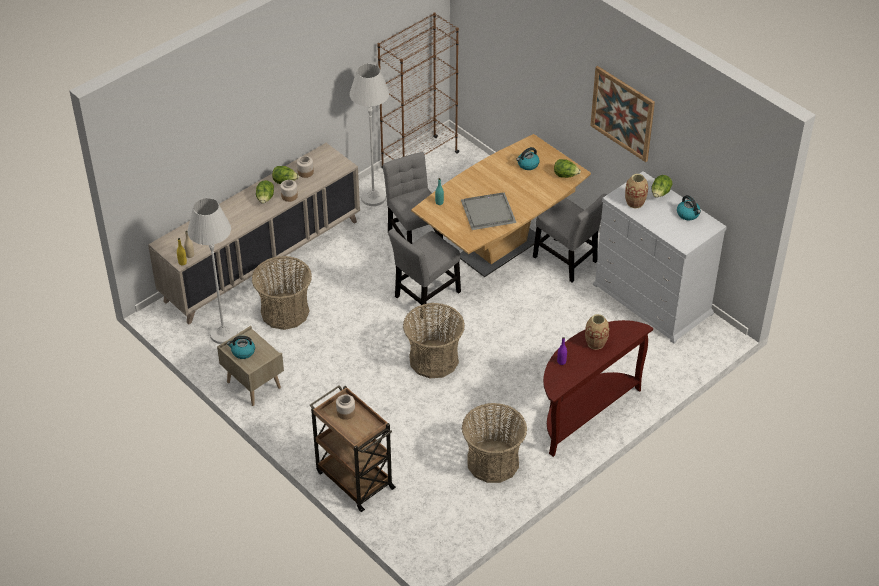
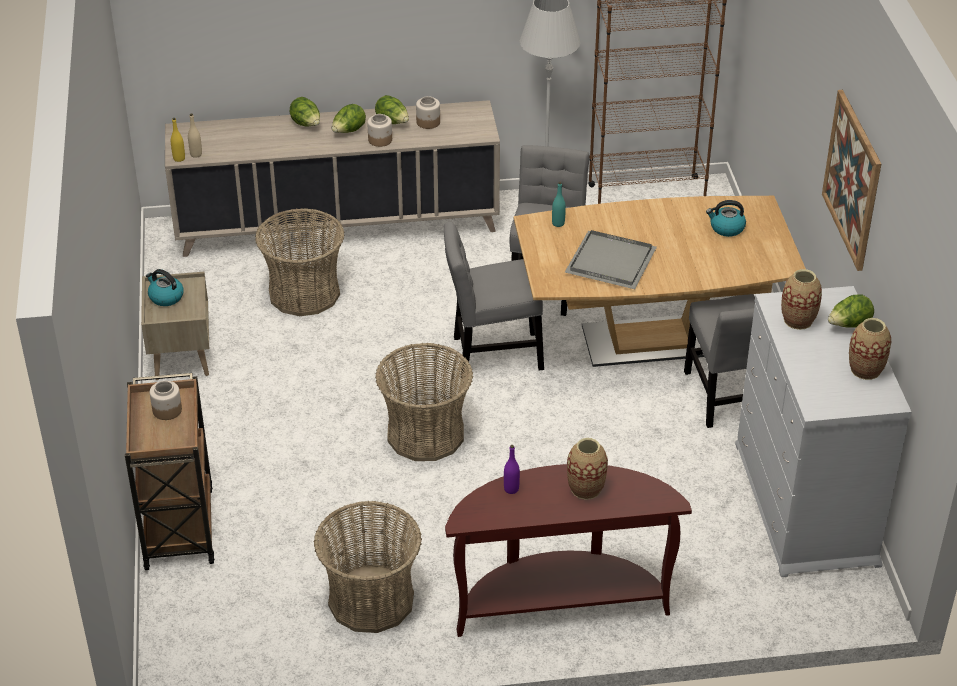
camera: 35 degrees right, 5 degrees down
(223, 334) = (209, 285): white floor lamp -> none
(565, 175) = (767, 262): lettuce -> lettuce (306, 124)
(688, 214) = (865, 370): kettle -> vase

